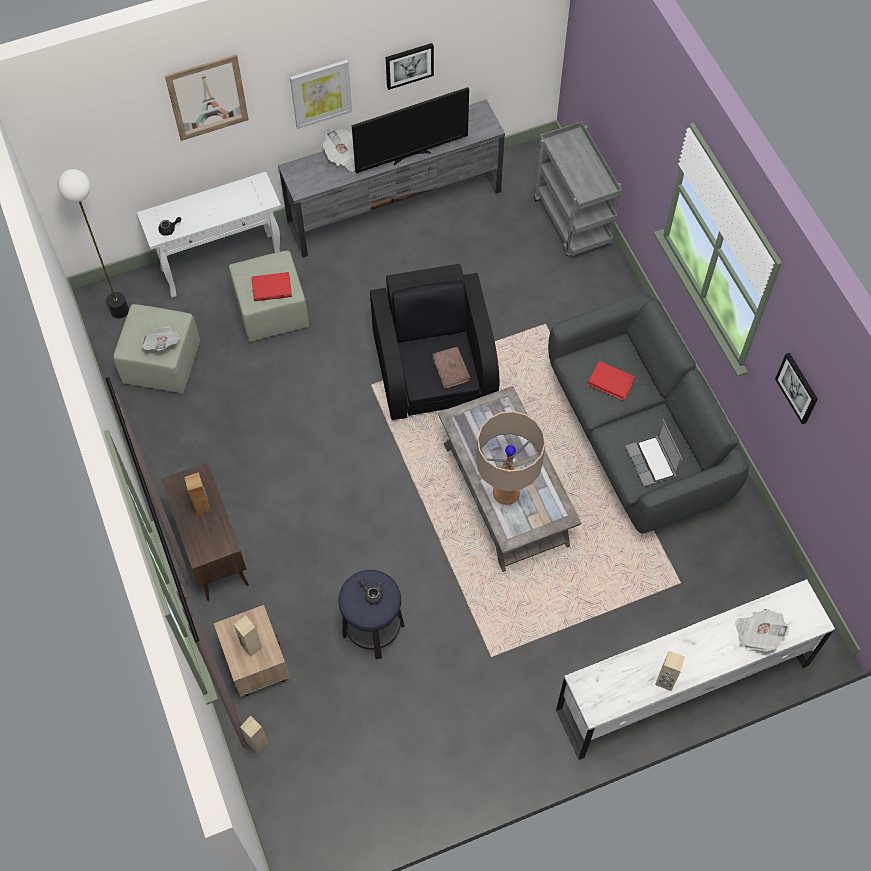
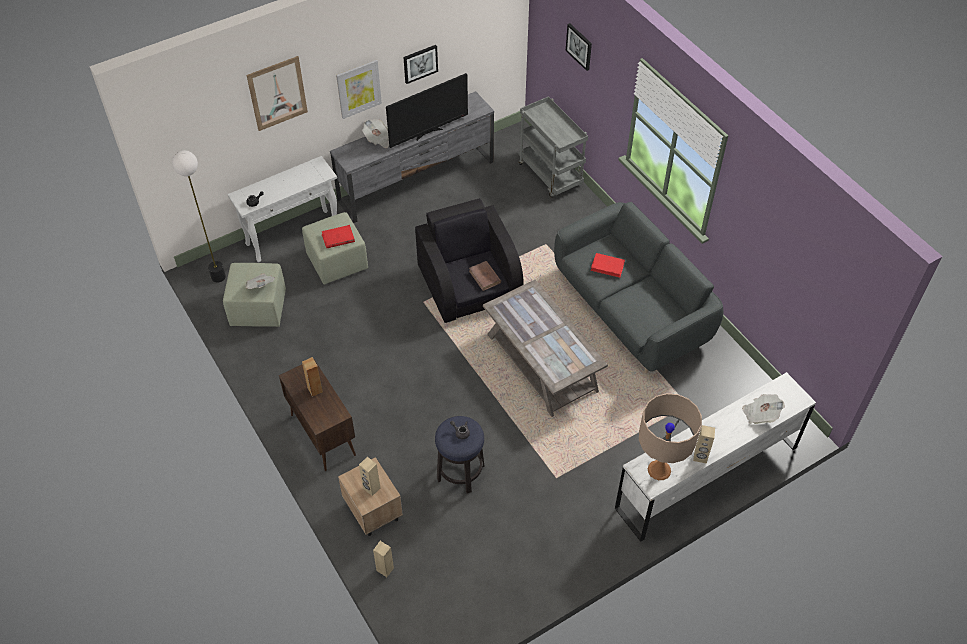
camera: 10 degrees left, 10 degrees down
(506, 492) = (546, 351): beige table lamp -> beige table lamp (659, 470)
(652, 462) = (650, 315): laptop -> none
(797, 388) = (753, 230): picture -> picture (579, 46)

